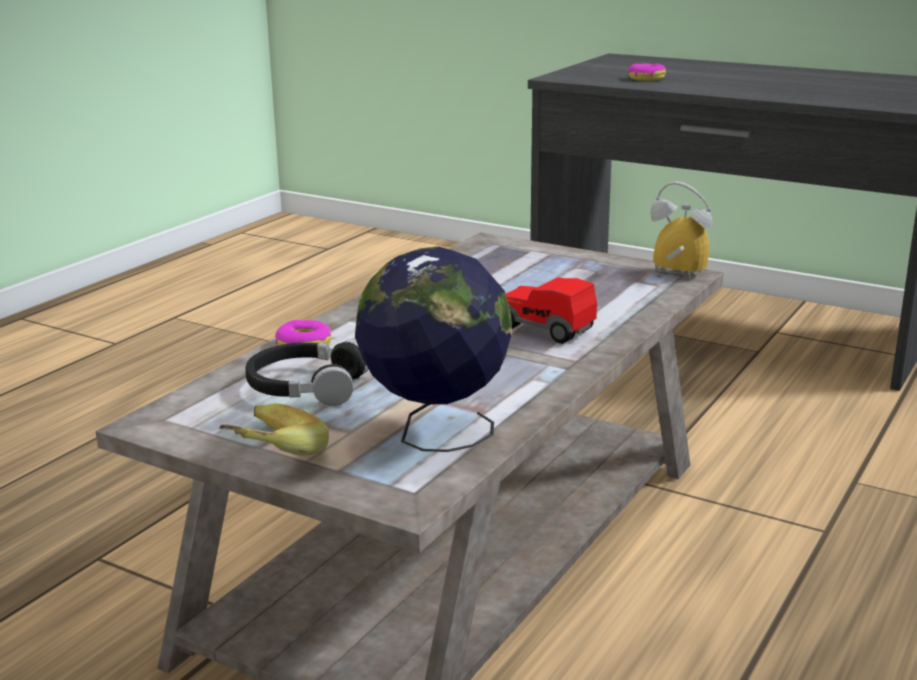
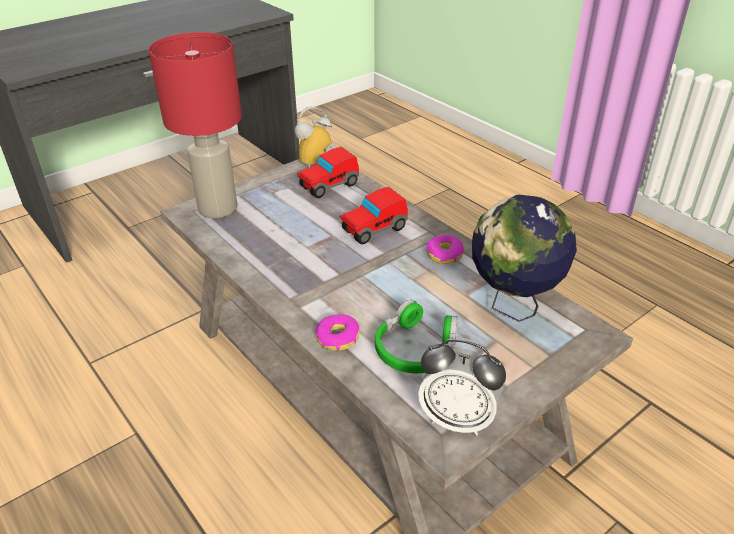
camera: 70 degrees left, 15 degrees up
(190, 424) = (457, 419): none -> alarm clock
(266, 459) = (526, 386): banana -> none
(306, 387) = (416, 349): black headphones -> green headphones
(509, 252) = (219, 209): none -> red table lamp
(626, 289) = (328, 186): none -> toy car
(646, 78) = (78, 48): donut -> donut (444, 255)

